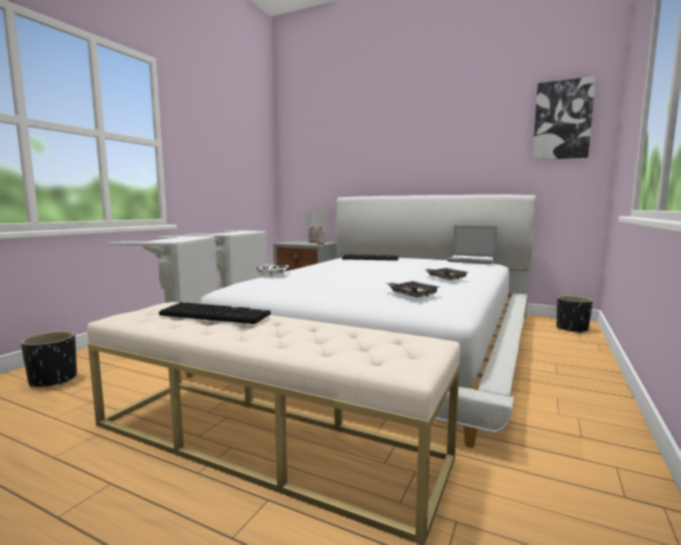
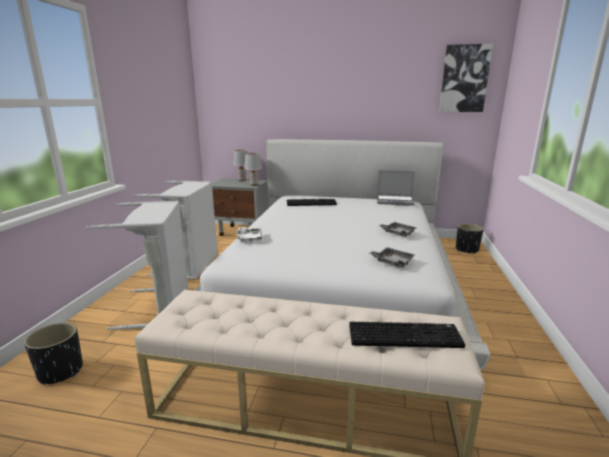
camera: 15 degrees left, 10 degrees up
(217, 315) = (251, 308): keyboard -> keyboard (405, 335)

